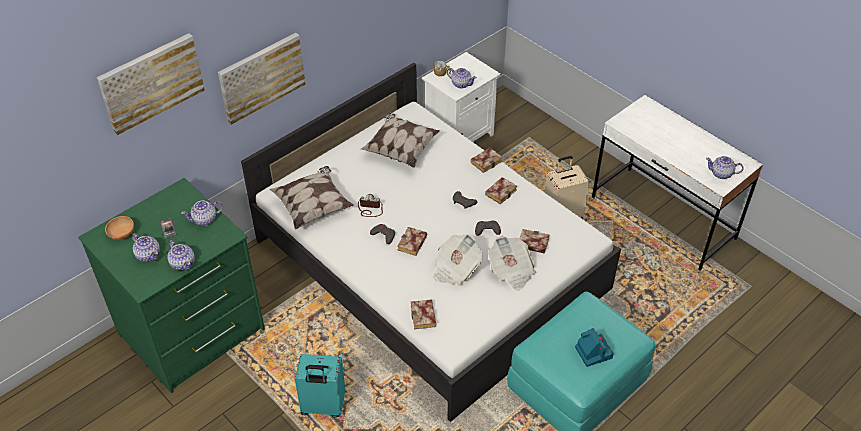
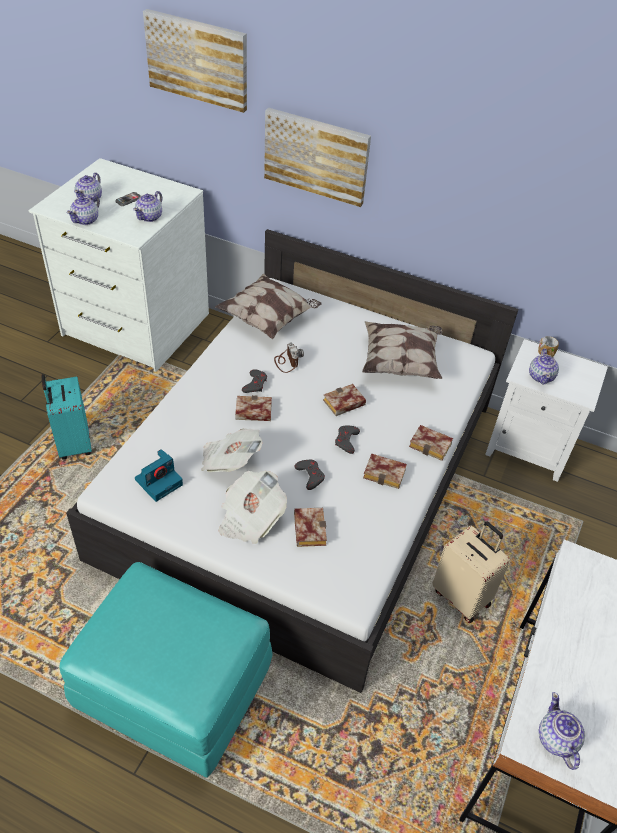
camera: 65 degrees right, 0 degrees up
(121, 234) = (110, 178): brown bowl -> none
(192, 332) = (135, 325): green dresser -> white dresser
(205, 220) = (150, 217): teapot -> teapot turned 105 degrees counterclockwise
(424, 317) = (142, 451): book -> book (343, 404)
(592, 352) = (150, 650): camera -> camera (159, 481)

